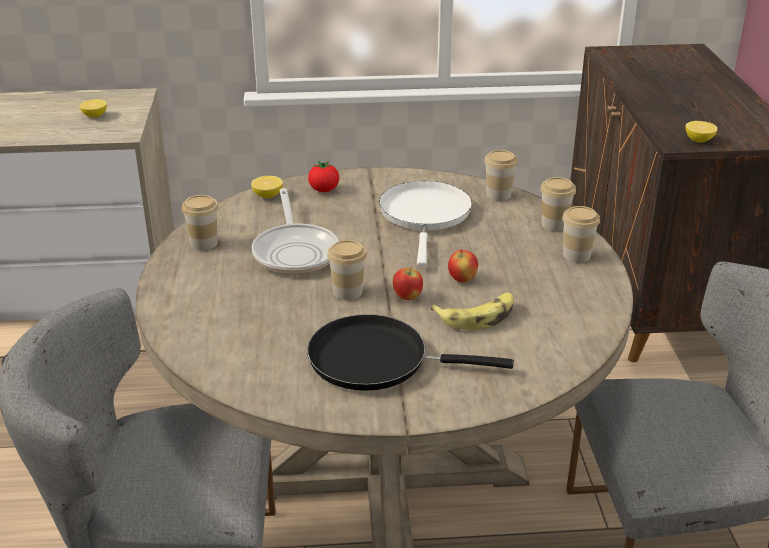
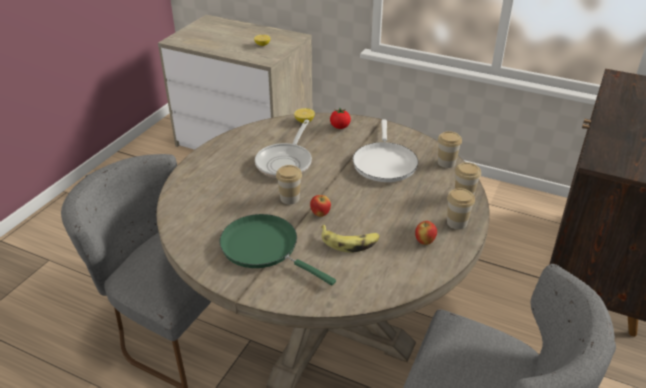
camera: 30 degrees right, 5 degrees up
(204, 243) = (242, 141): cup -> none
(377, 360) = (264, 248): black frying pan -> green frying pan
(425, 216) = (384, 163): white frying pan -> white frying pan turned 150 degrees clockwise
(462, 280) = (364, 214): apple -> apple (424, 241)
(699, 140) = (617, 165): lemon -> none

